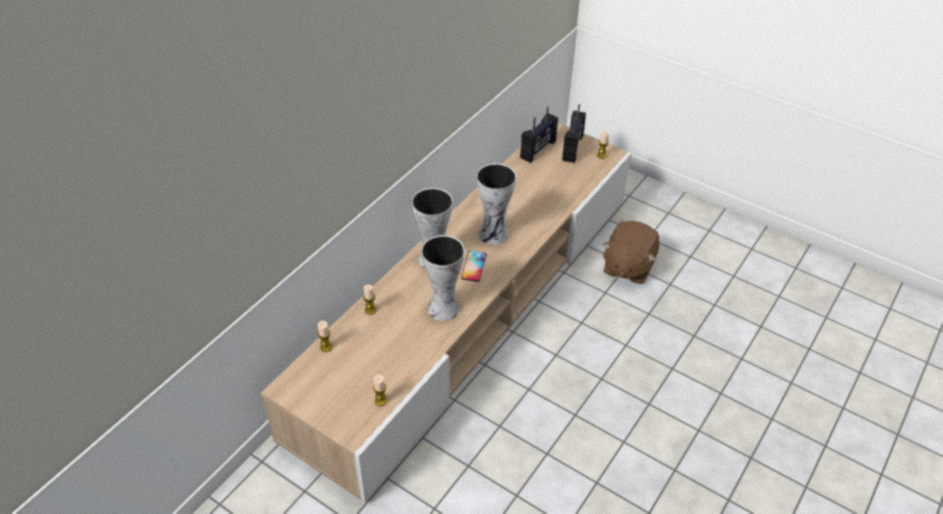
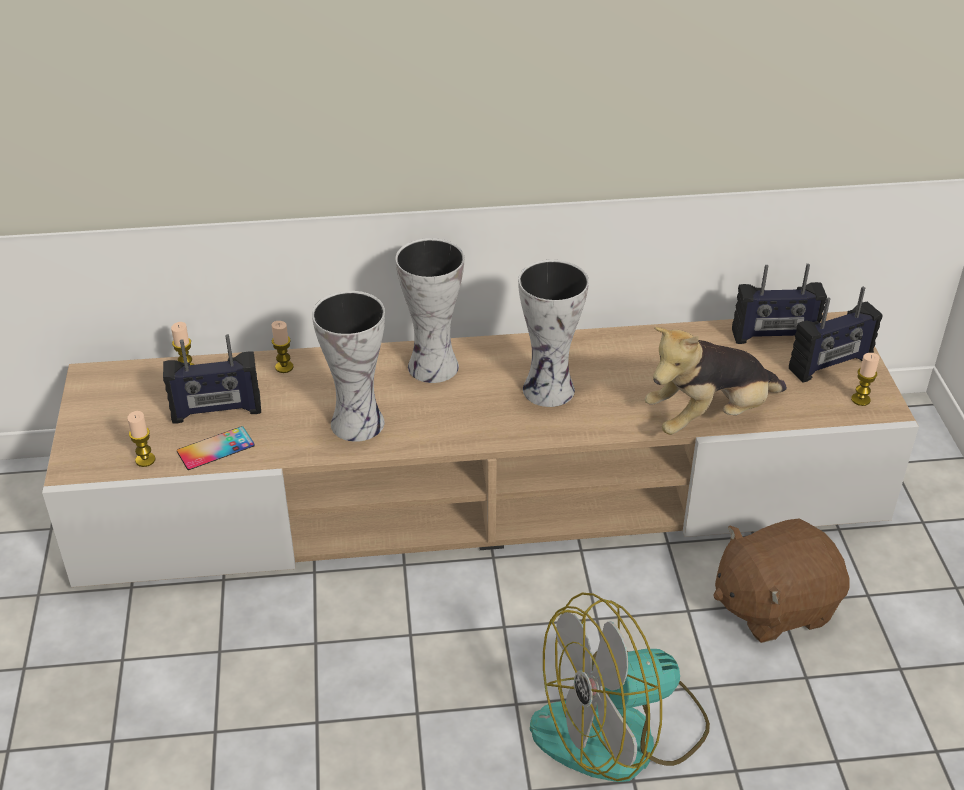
camera: 50 degrees right, 5 degrees down
(374, 353) = (216, 411): none -> radio
(473, 266) = (465, 406): phone -> phone (215, 448)
(565, 201) = (709, 417): none -> plush toy
(645, 355) = (621, 731): none -> fan

